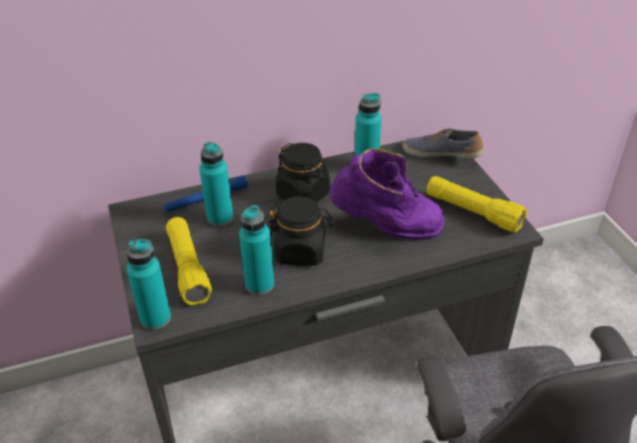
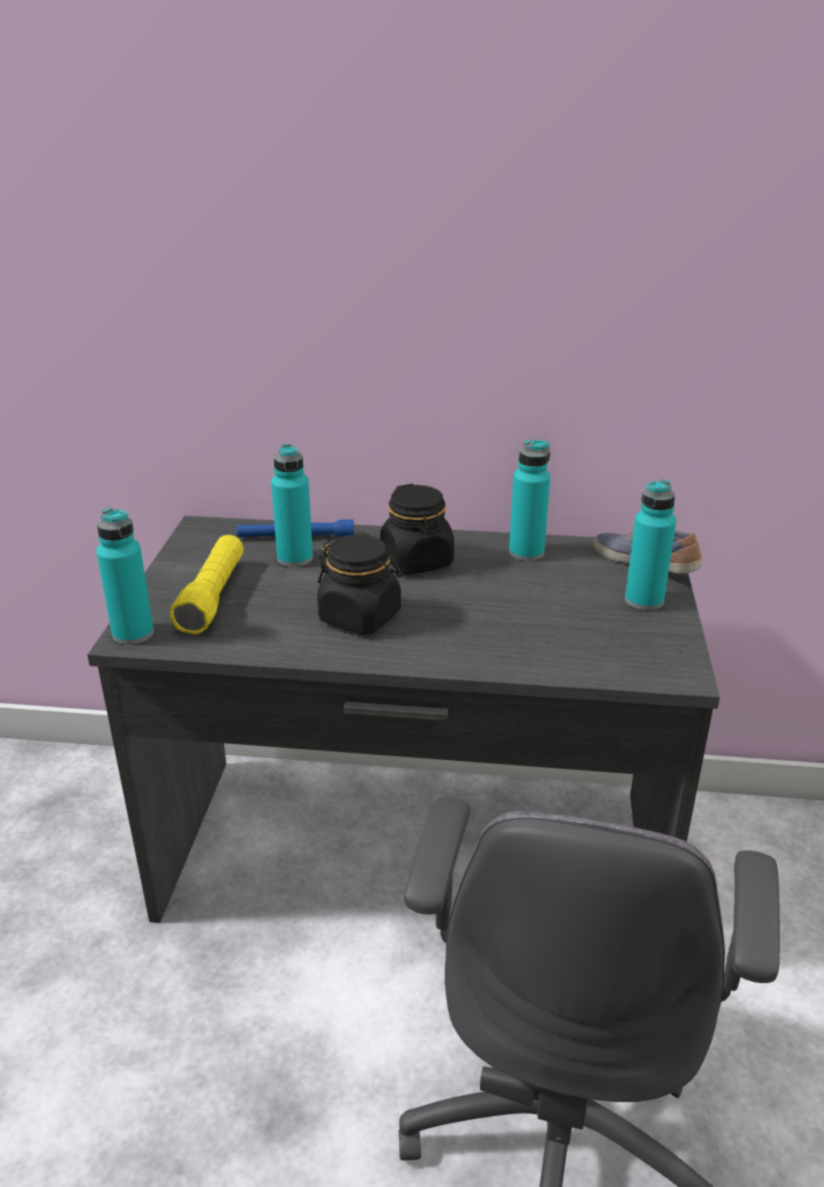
camera: 25 degrees right, 10 degrees down
(259, 284) = (279, 636): turquoise bottle -> turquoise bottle (644, 600)
(386, 228) = (493, 623): purple boot -> none
(473, 212) = (634, 638): yellow flashlight -> none

